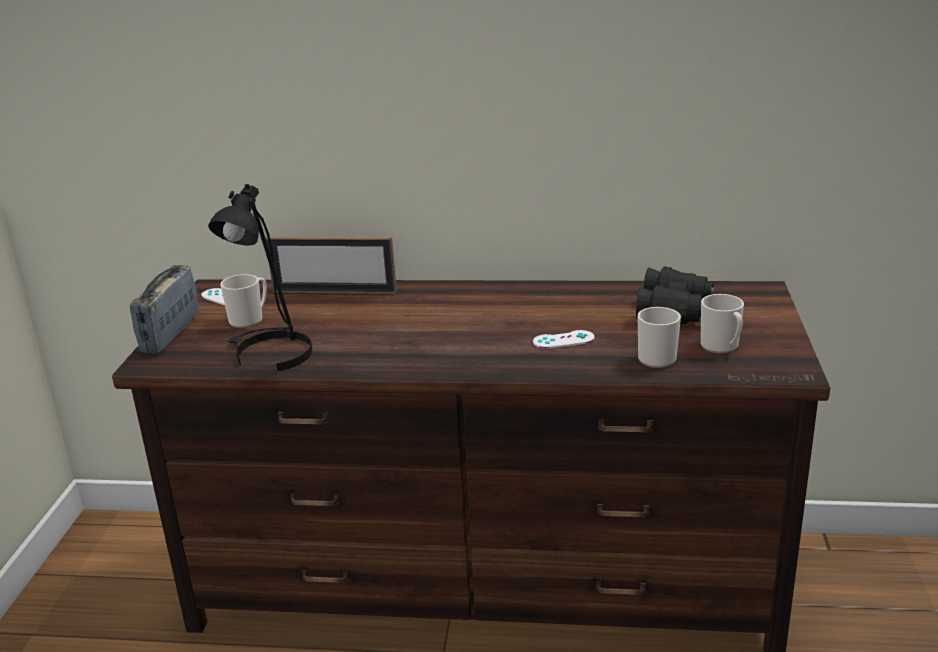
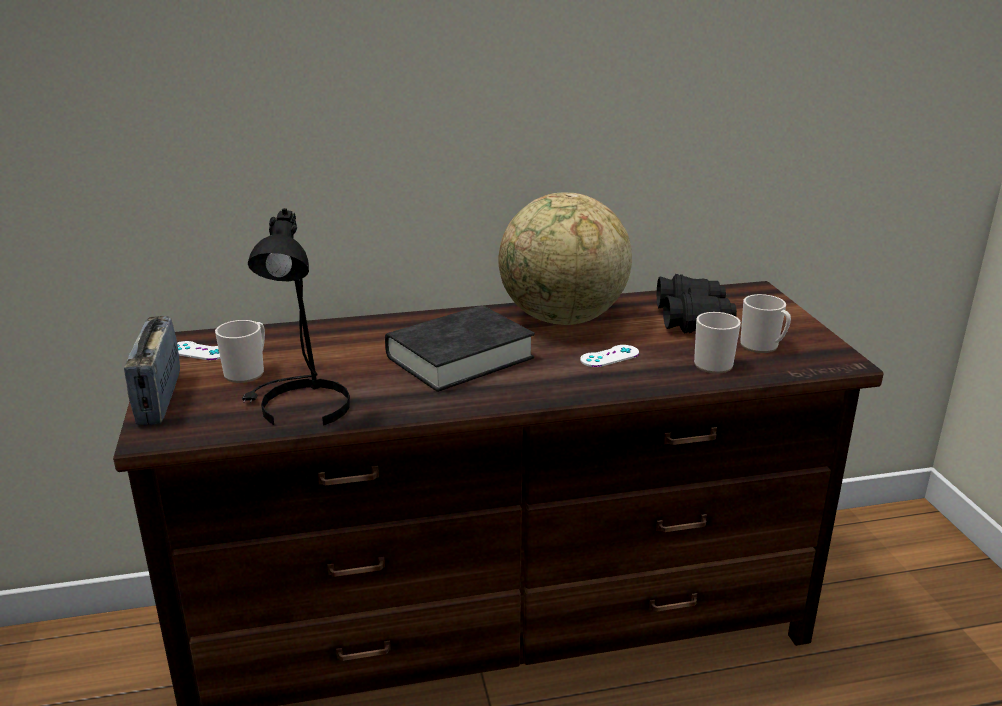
camera: 20 degrees left, 0 degrees up
(334, 292) = (327, 332): picture frame -> none
(428, 326) = (459, 357): none -> black book
(546, 301) = (562, 320): none -> globe

